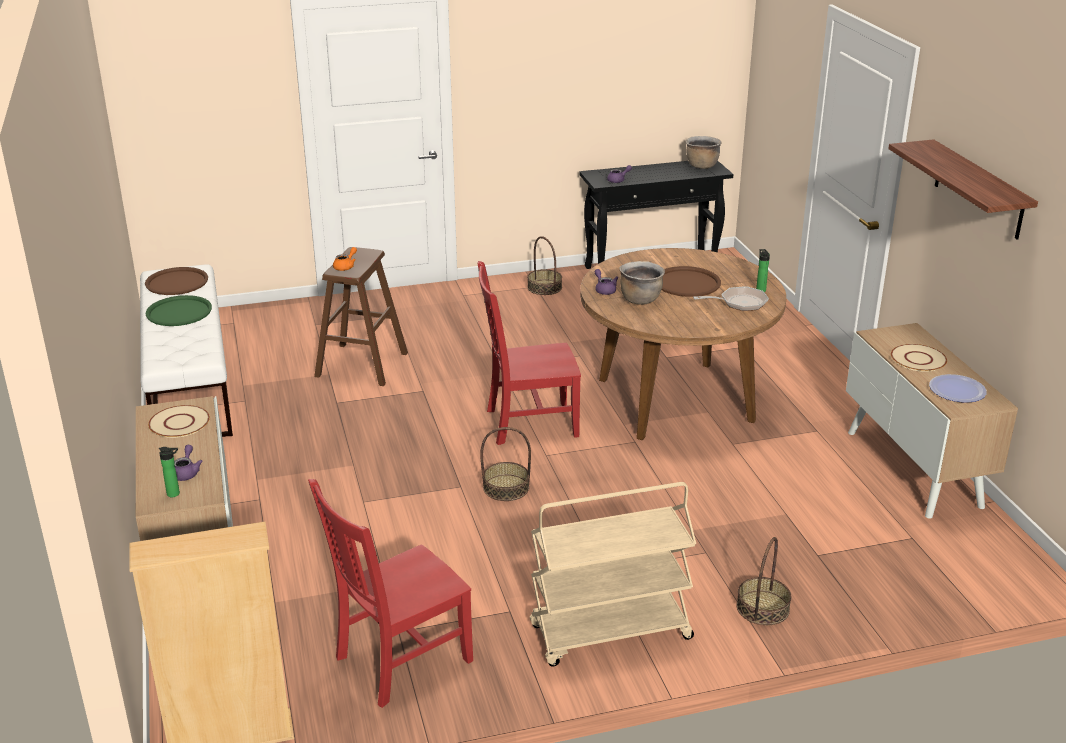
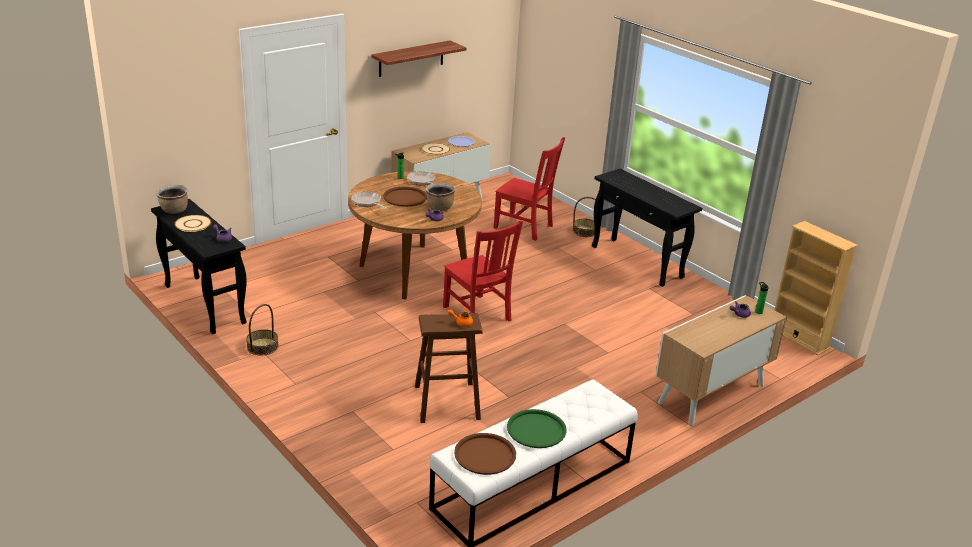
camera: 115 degrees left, 0 degrees up
(179, 423) = (702, 334): beige plate -> beige plate (192, 224)
(399, 661) = (710, 309): red chair -> red chair (525, 227)
(506, 487) = (552, 309): basket -> none
(609, 633) = (637, 262): beige cart -> black console table
(679, 258) = (367, 203): none -> frying pan

